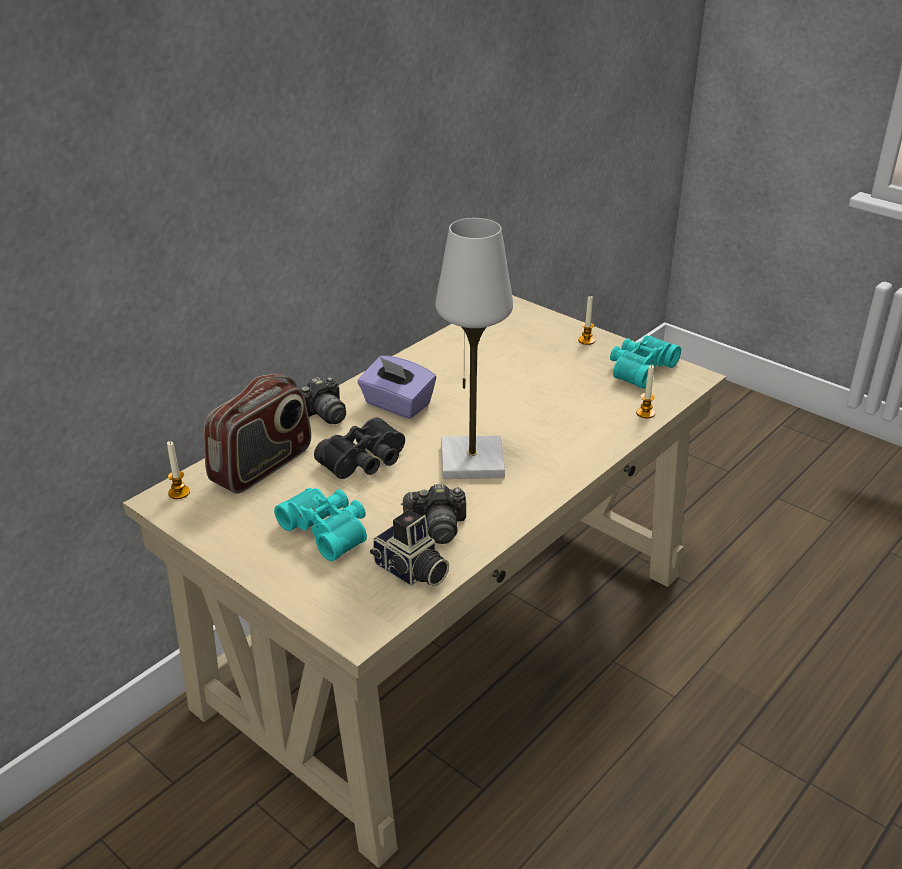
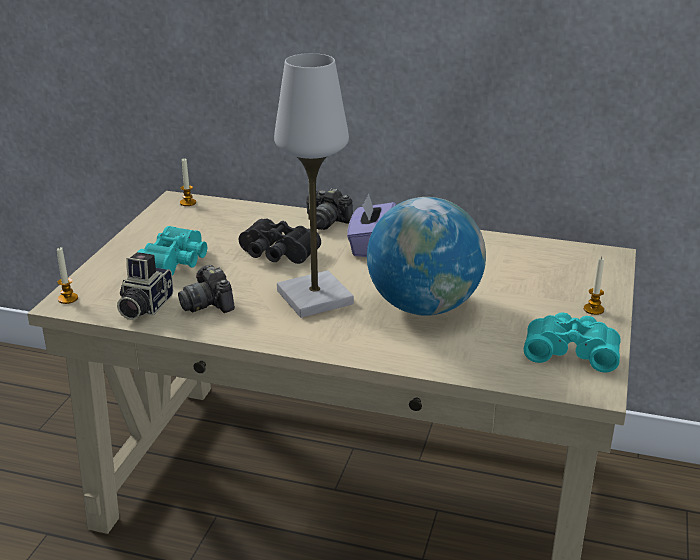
camera: 65 degrees right, 5 degrees down
(262, 466) = (240, 219): radio -> none
(530, 410) = (424, 307): none -> globe
(645, 413) = (483, 371): candle -> candle (68, 299)

